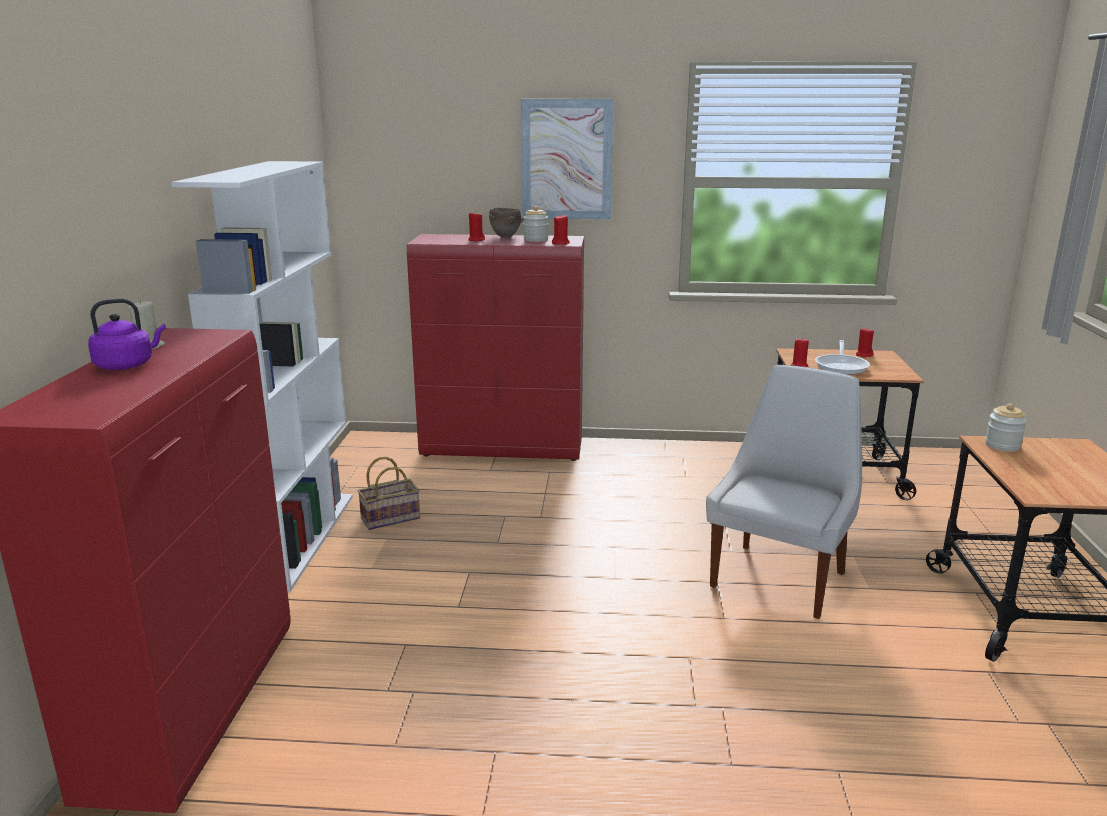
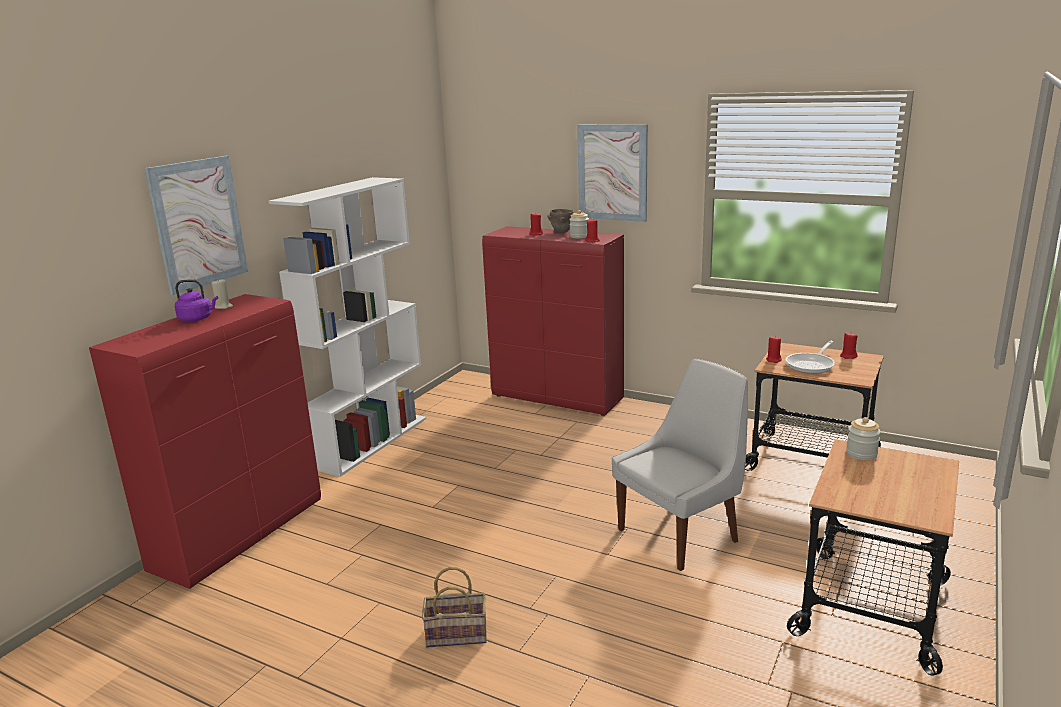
camera: 25 degrees right, 0 degrees up
(92, 211) = (198, 223): none -> picture
(391, 517) = (439, 438): basket -> basket (458, 633)

